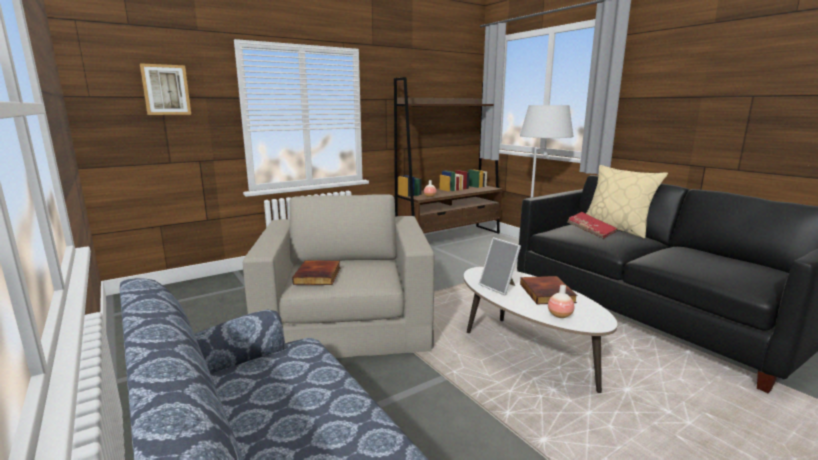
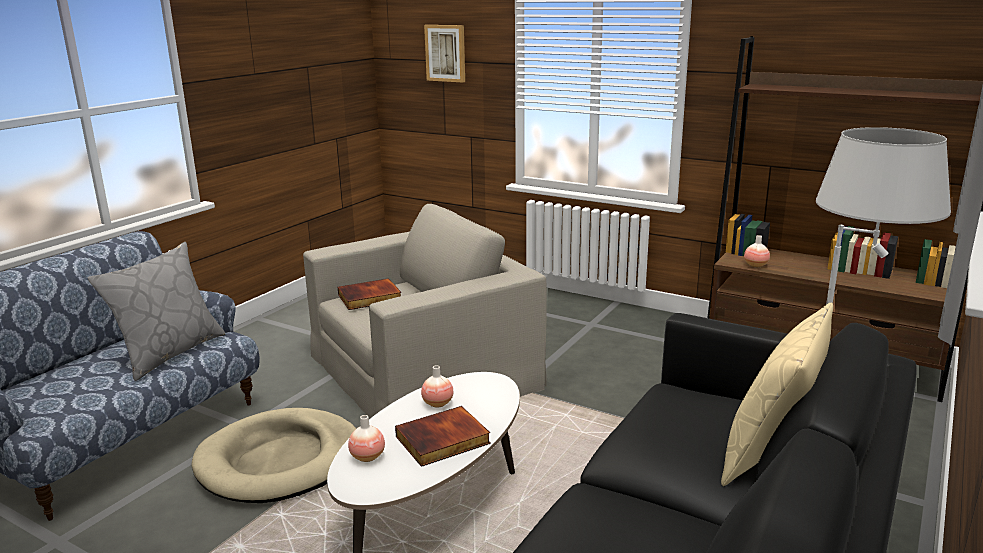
camera: 65 degrees right, 5 degrees up
(304, 379) = (169, 353): none -> grey pillow
(427, 404) = (280, 461): none -> beige dog bed
(499, 287) = (437, 403): picture frame -> vase
(591, 232) = (676, 420): red book -> none

